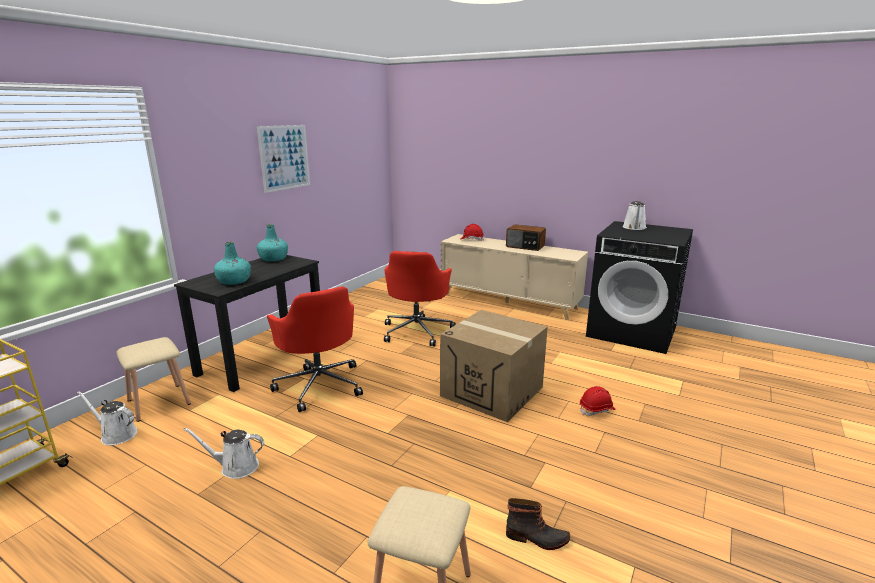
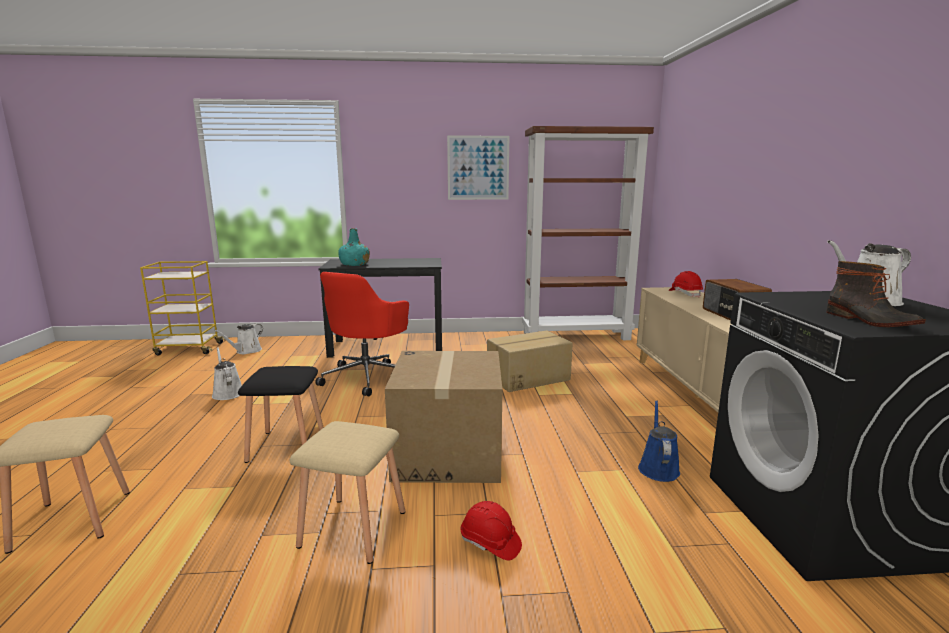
camera: 55 degrees right, 5 degrees down
(116, 434) = (246, 351): white watering can -> white watering can turned 135 degrees counterclockwise
(160, 402) = (293, 346): beige stool -> beige stool (353, 530)
(274, 259) = (423, 260): turquoise bottle -> none
(373, 291) = (576, 336): none -> brown bookcase
(405, 452) = (286, 445): none -> black stool
(417, 331) = (527, 378): red office chair -> cardboard box
(537, 538) = (164, 566): boot -> boot (869, 321)
(566, 343) = (658, 468): none -> blue watering can

